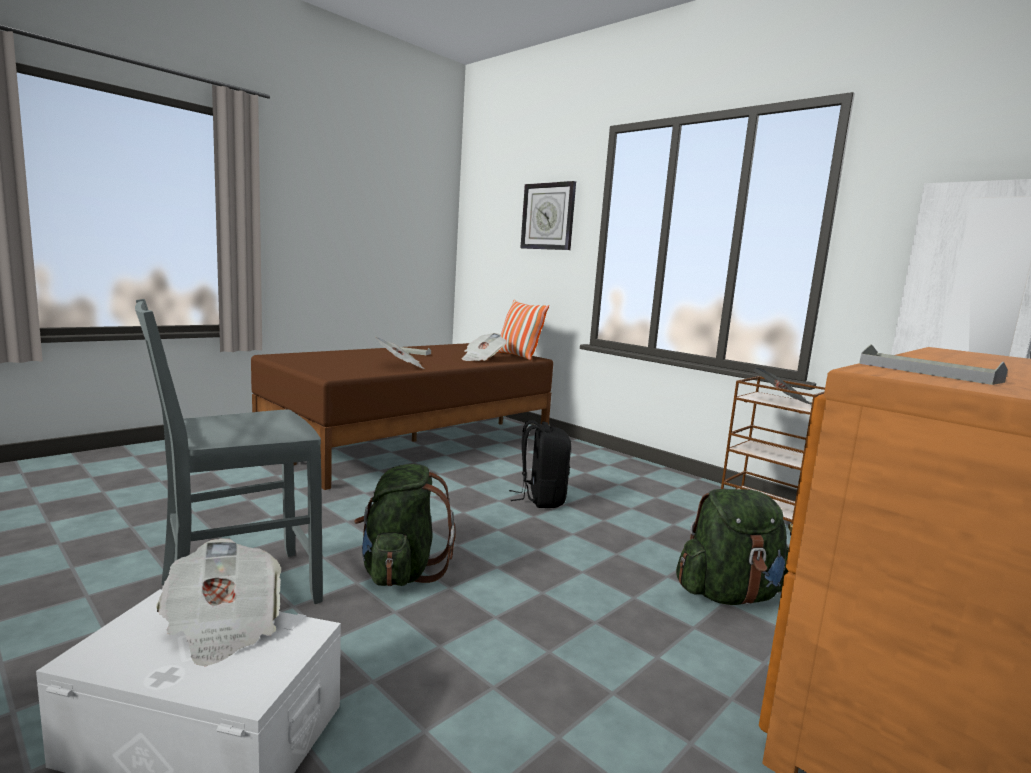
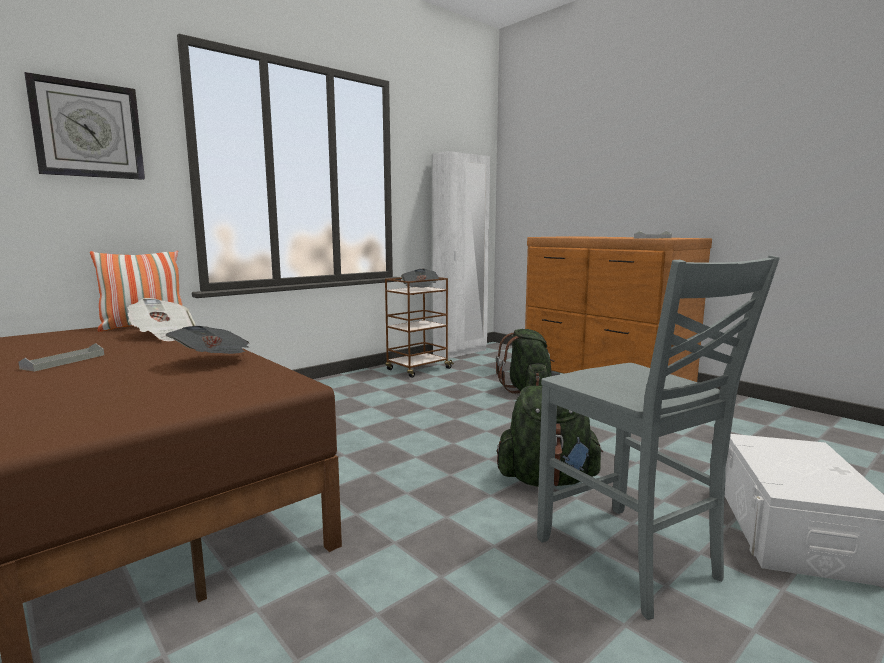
camera: 85 degrees left, 0 degrees up
(223, 627) = (777, 463): newspaper -> none
(541, 499) = (383, 425): black backpack -> none

